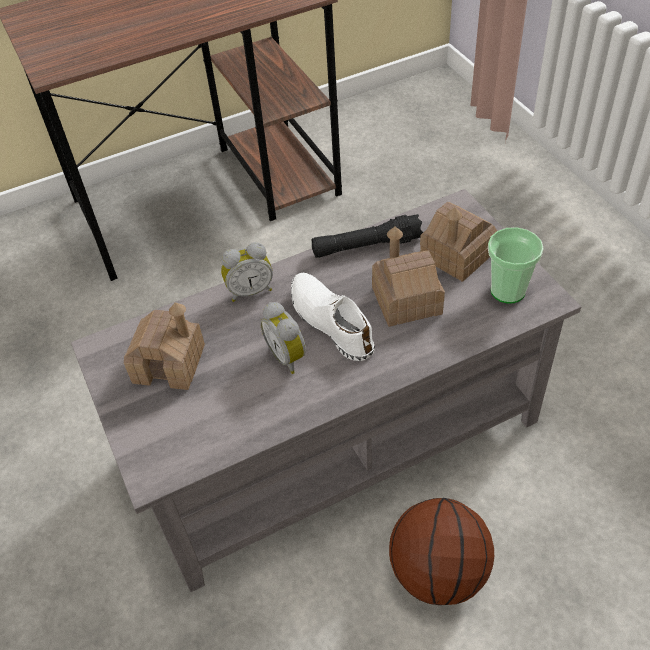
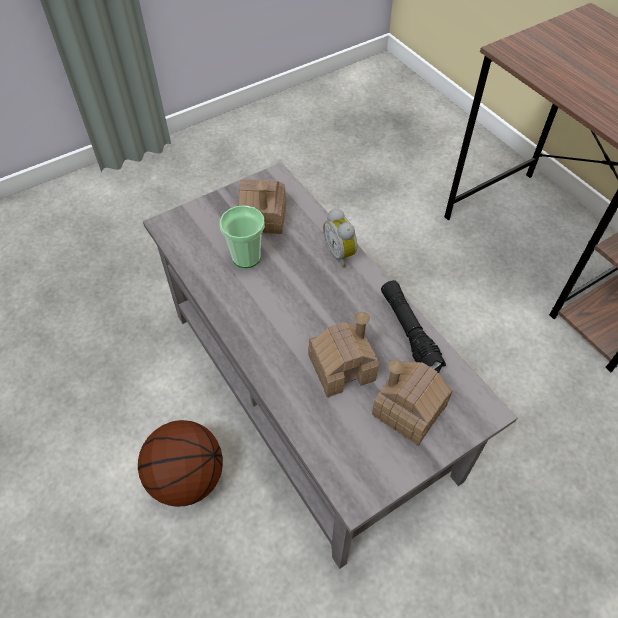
camera: 80 degrees right, 5 degrees up
(289, 356) = (272, 287): alarm clock -> none
(331, 321) = (312, 312): white shoe -> none
(507, 291) = (364, 456): cup -> cup (246, 257)

